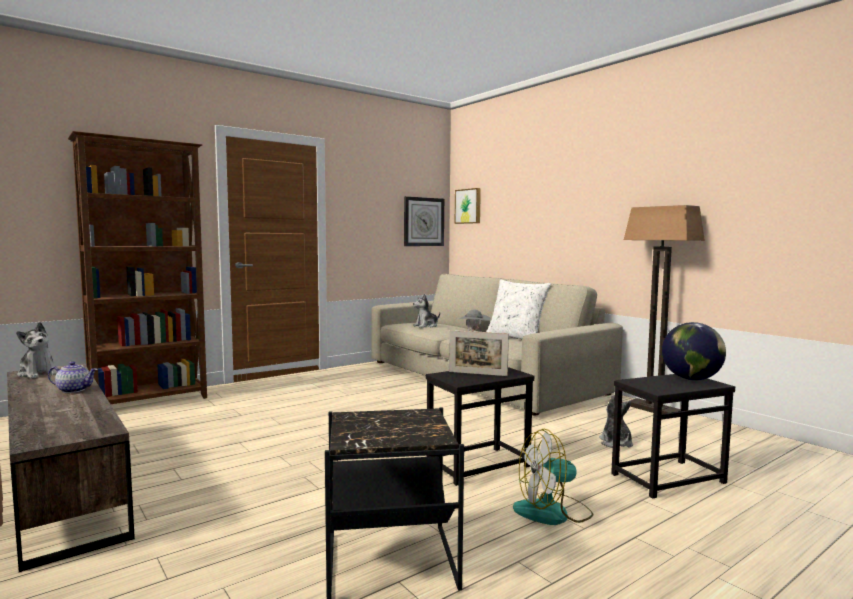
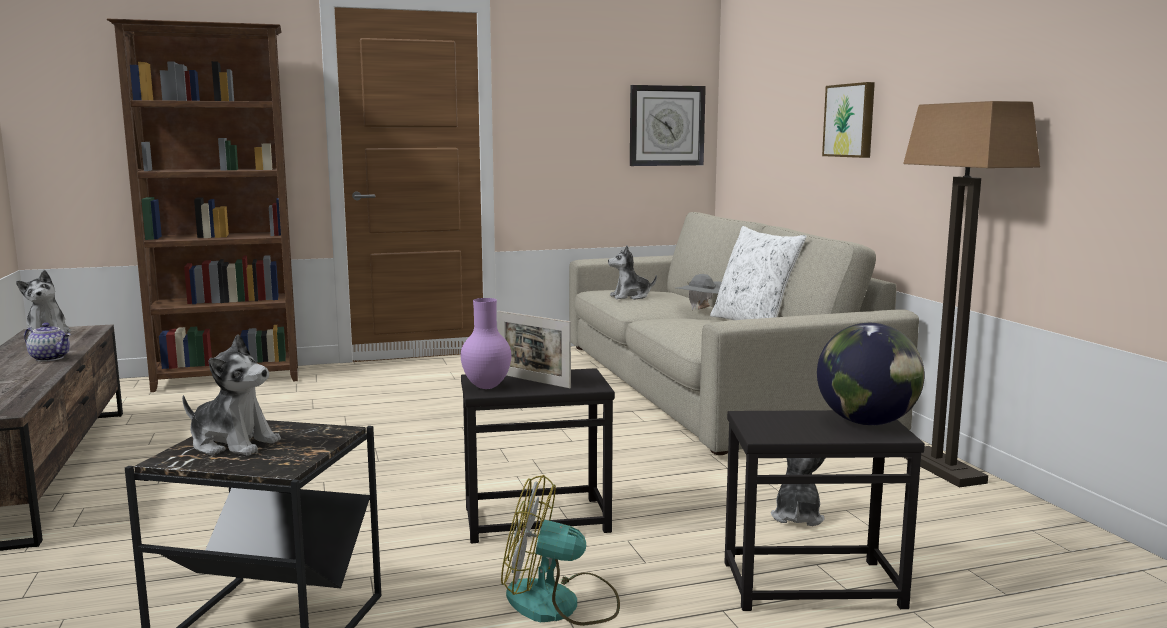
camera: 20 degrees right, 5 degrees up
(373, 427) = (233, 444): none -> plush toy
(456, 379) = (485, 387): none -> purple vase
(468, 206) = (739, 98): picture -> picture (851, 120)

